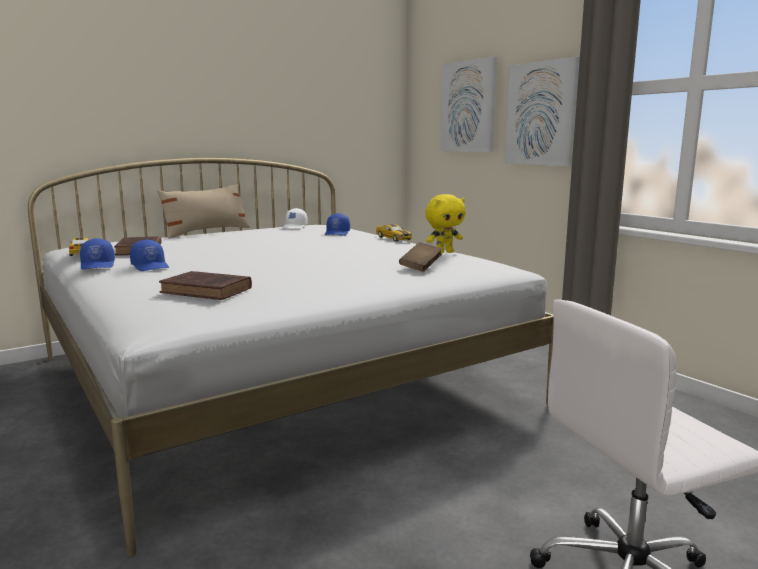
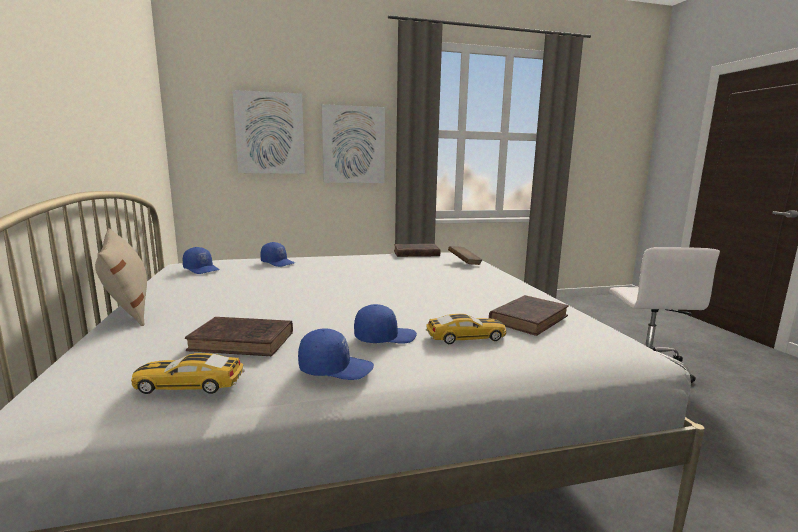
camera: 70 degrees left, 0 degrees up
(295, 227) = (202, 269): white cap -> blue cap
(394, 238) = (331, 255): toy car -> toy car (466, 337)
(444, 252) = (415, 253): yellow plush toy -> brown book

